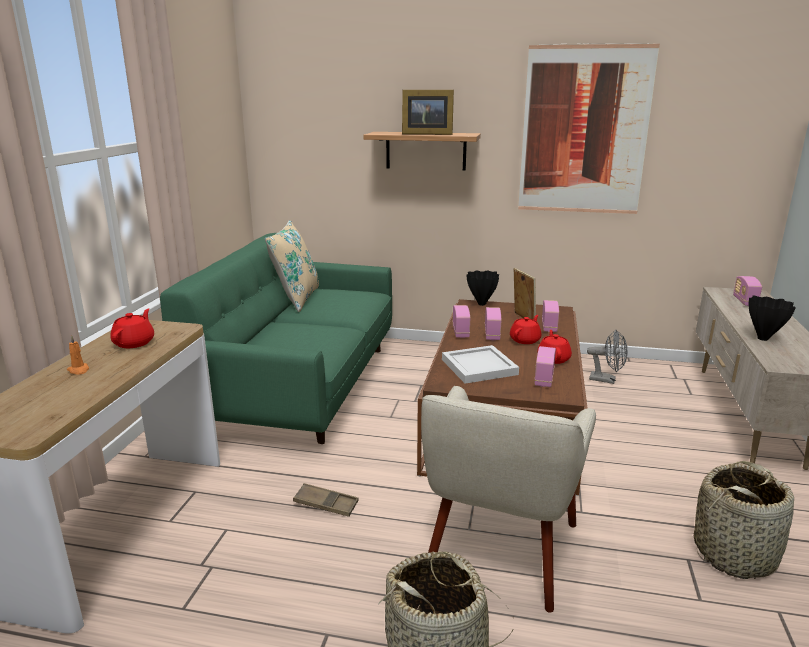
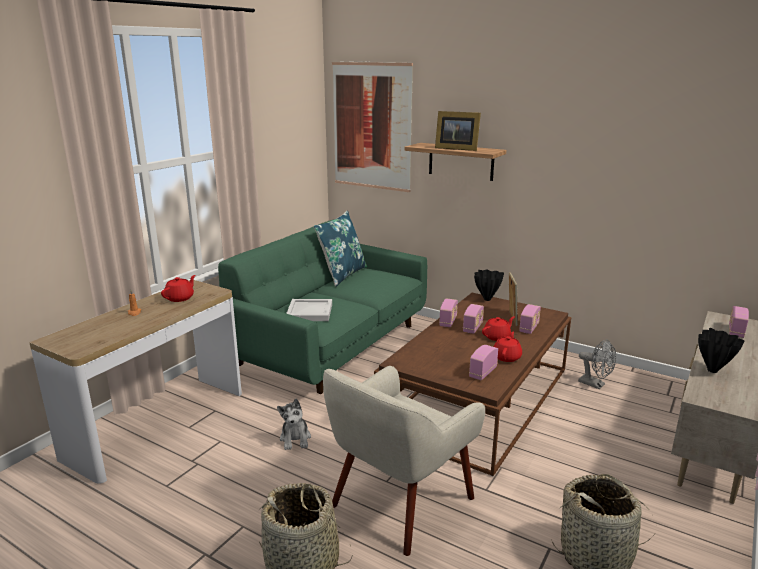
camera: 20 degrees right, 0 degrees up
(296, 298) = (342, 274): beige pillow -> blue pillow
(326, 504) = (295, 439): brown tray -> plush toy
(477, 366) = (437, 353): white tray -> white tray (309, 312)
(584, 131) = (597, 153): picture -> picture (371, 126)

